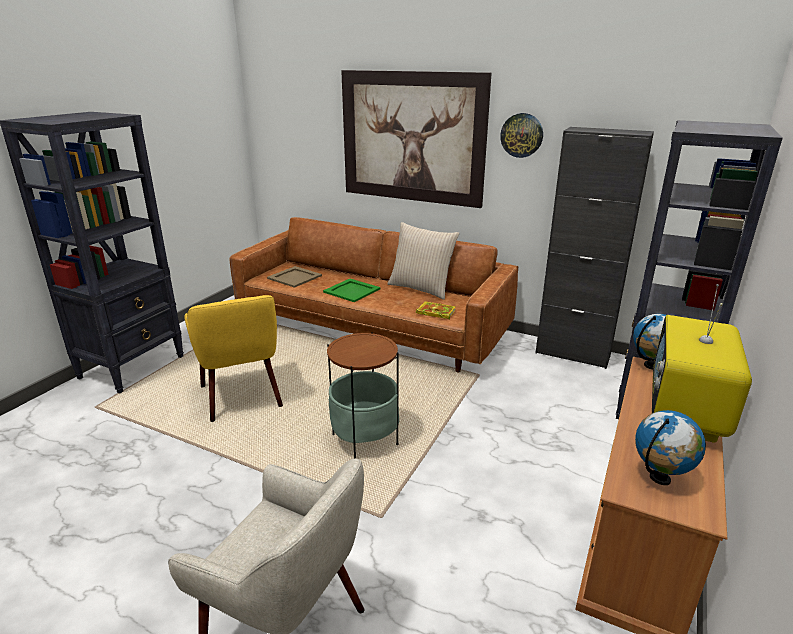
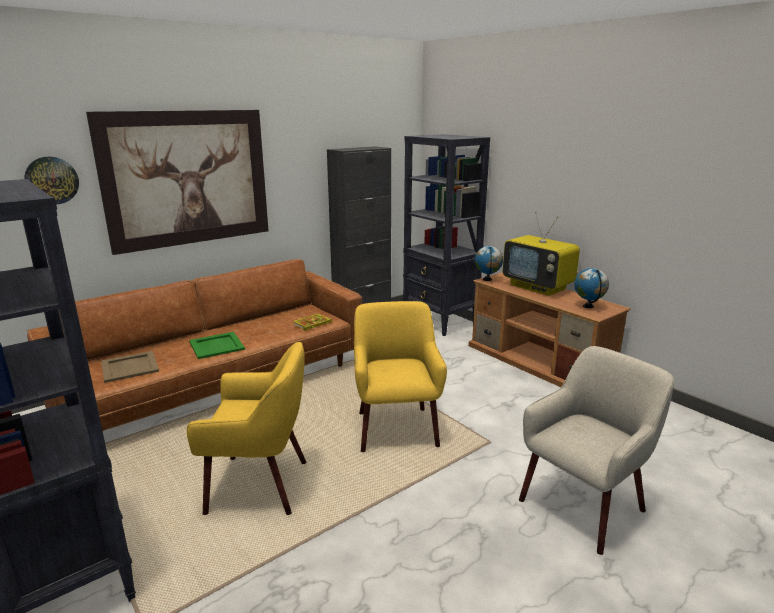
camera: 65 degrees left, 5 degrees down
(365, 440) = (396, 428): side table -> yellow armchair
(421, 288) = (257, 319): beige pillow -> none
(521, 135) = (289, 161): wall clock -> wall clock (52, 180)

